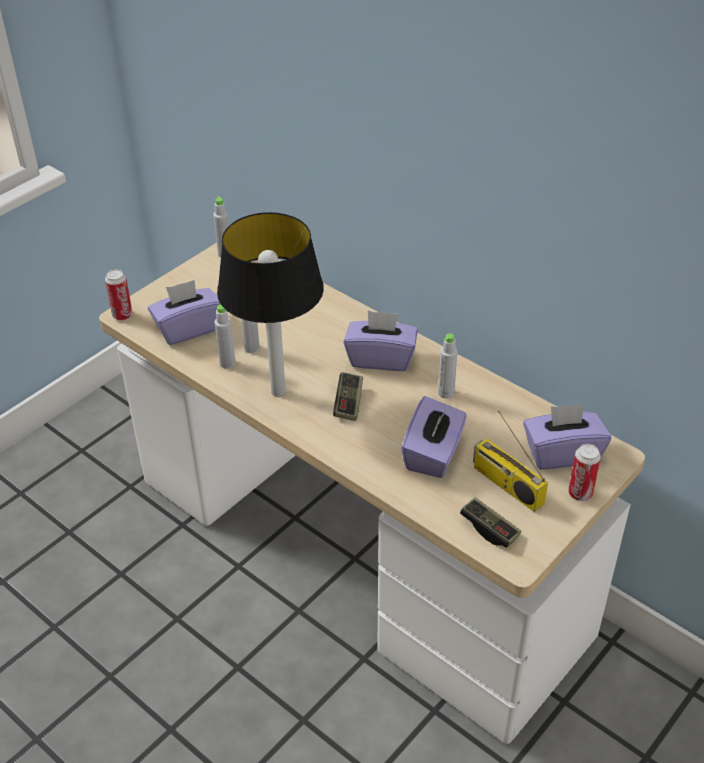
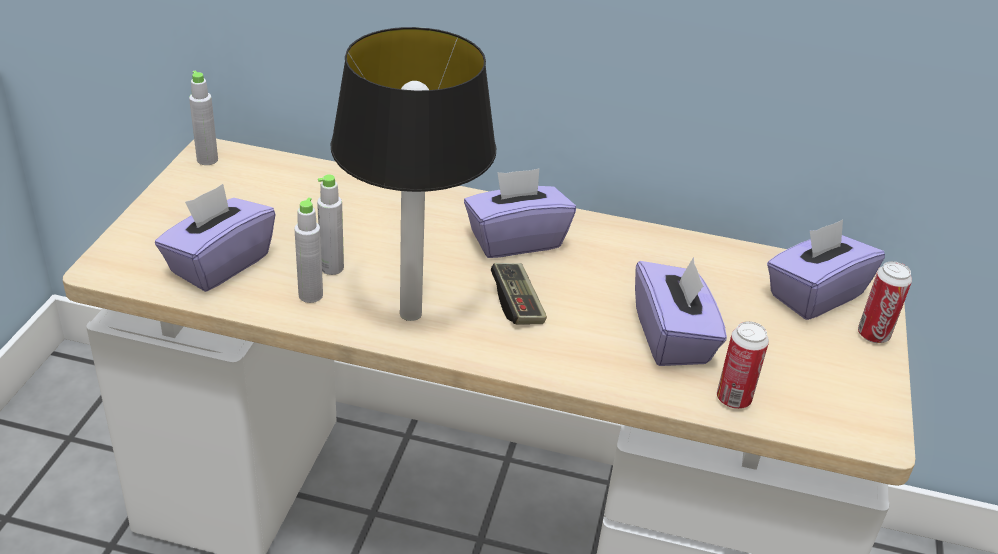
camera: 30 degrees left, 5 degrees down
(122, 315) = (102, 269): can -> can (733, 399)
(446, 393) = (627, 261): grey bottle -> none
(489, 529) = (812, 409): game controller -> none
(506, 485) = (786, 349): radio -> none

